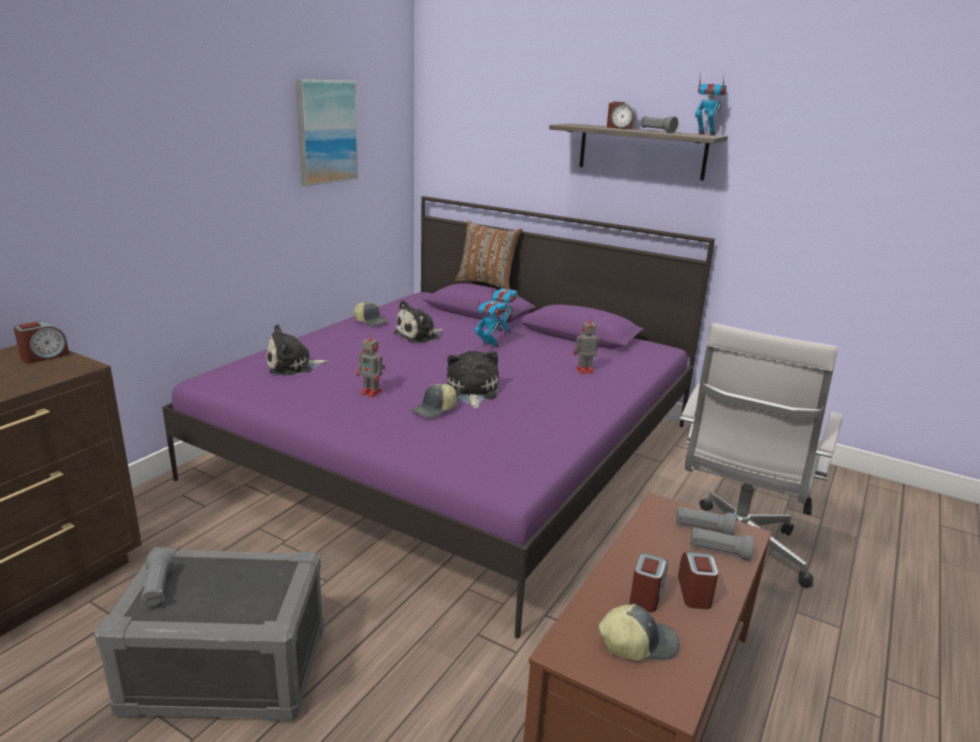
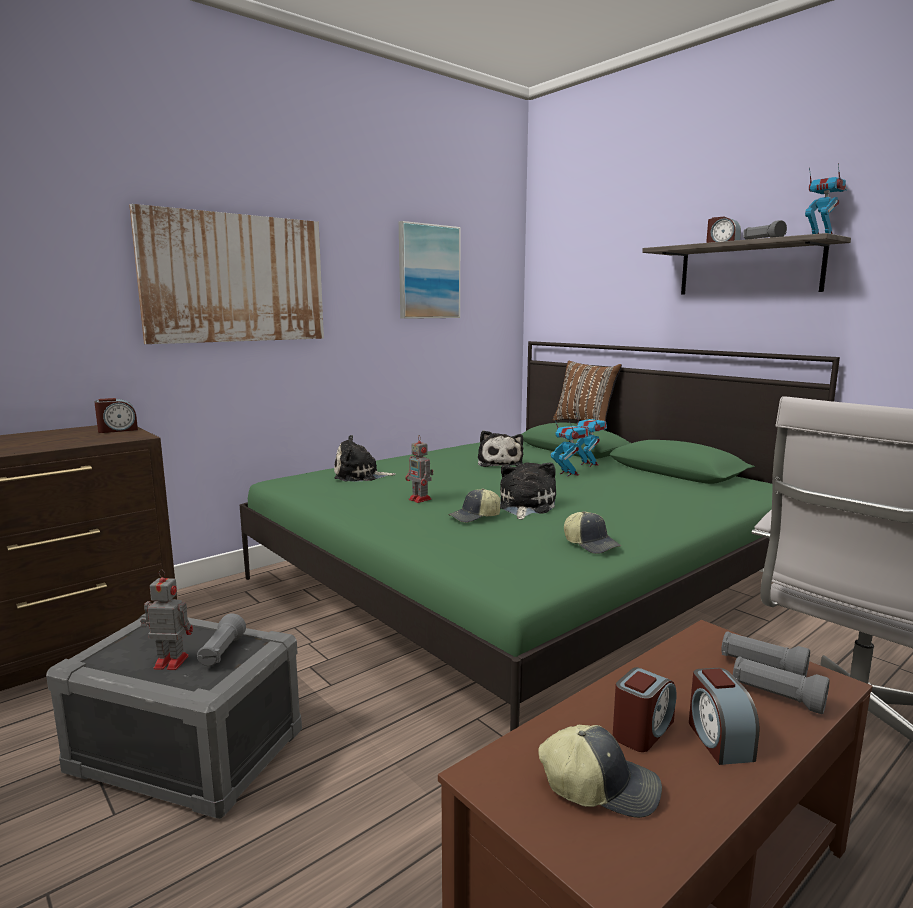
camera: 20 degrees right, 10 degrees down
(134, 161) = (235, 278): none -> picture
(157, 589) = (126, 643): grey flashlight -> grey flashlight (221, 652)
(371, 321) = (459, 451): cap -> cap (591, 544)
(419, 336) = (499, 463): plush toy -> plush toy turned 75 degrees counterclockwise
(455, 450) = (523, 583): purple bed -> green bed
(583, 370) = (665, 498): toy robot -> toy robot (169, 662)
(695, 592) = (718, 739): alarm clock -> alarm clock turned 150 degrees clockwise

